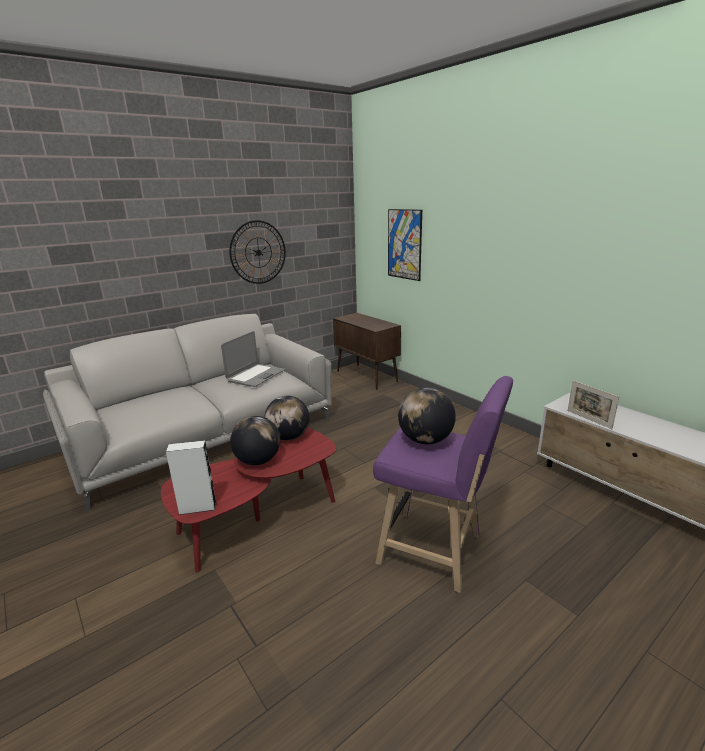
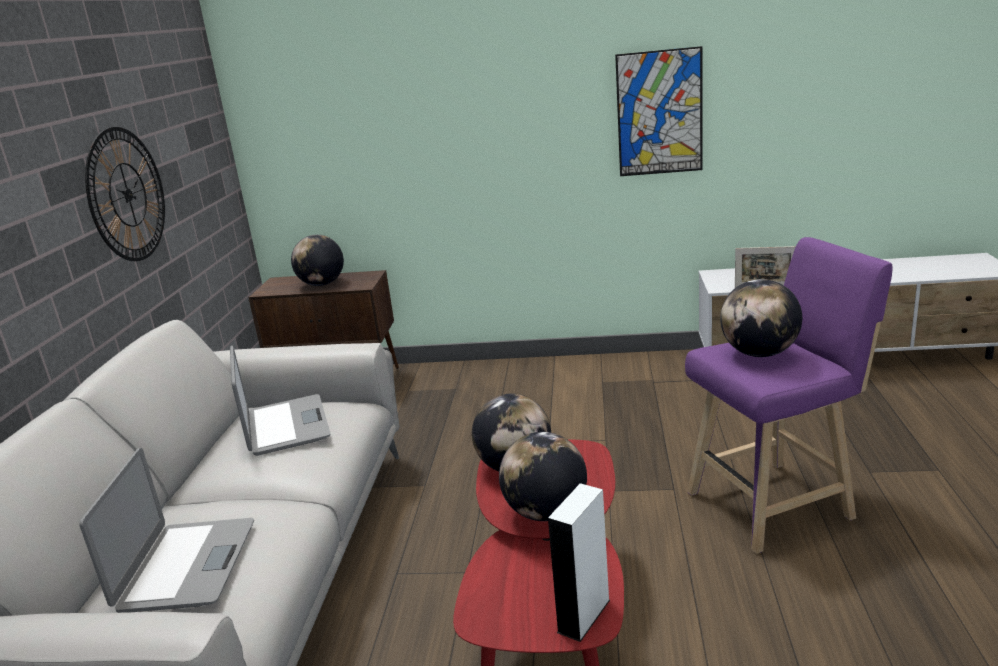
camera: 45 degrees left, 0 degrees up
(147, 405) = (186, 565): none -> laptop
(365, 322) = (322, 284): none -> globe
(404, 244) = (364, 133): picture -> picture (659, 113)

